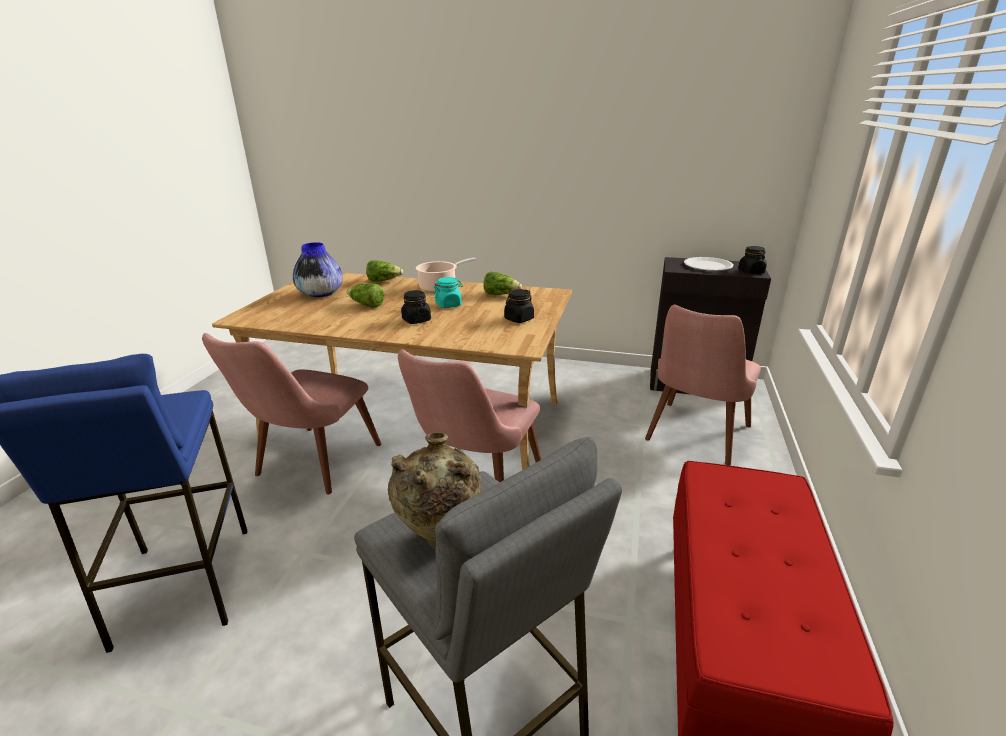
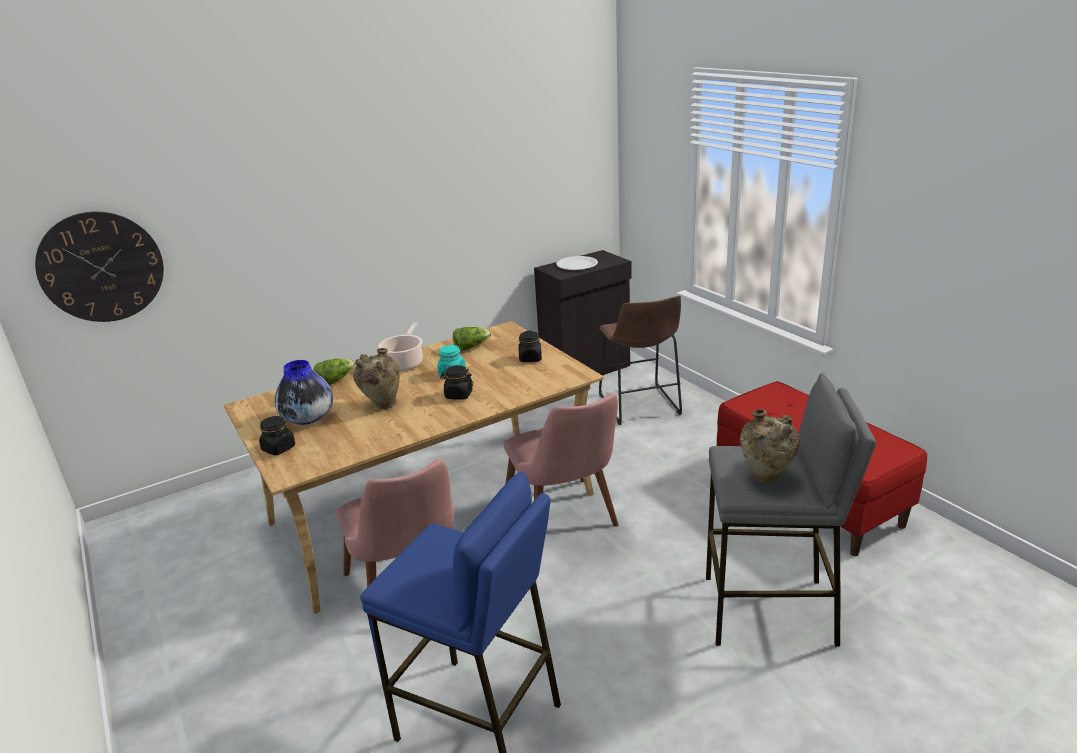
camera: 45 degrees left, 0 degrees up
(304, 154) = (101, 267): none -> wall clock
(366, 305) = (382, 405): lettuce -> beige vase
(693, 439) = (640, 407): pink chair -> brown stool
(751, 272) = (611, 260): black jar -> black jar (278, 448)

